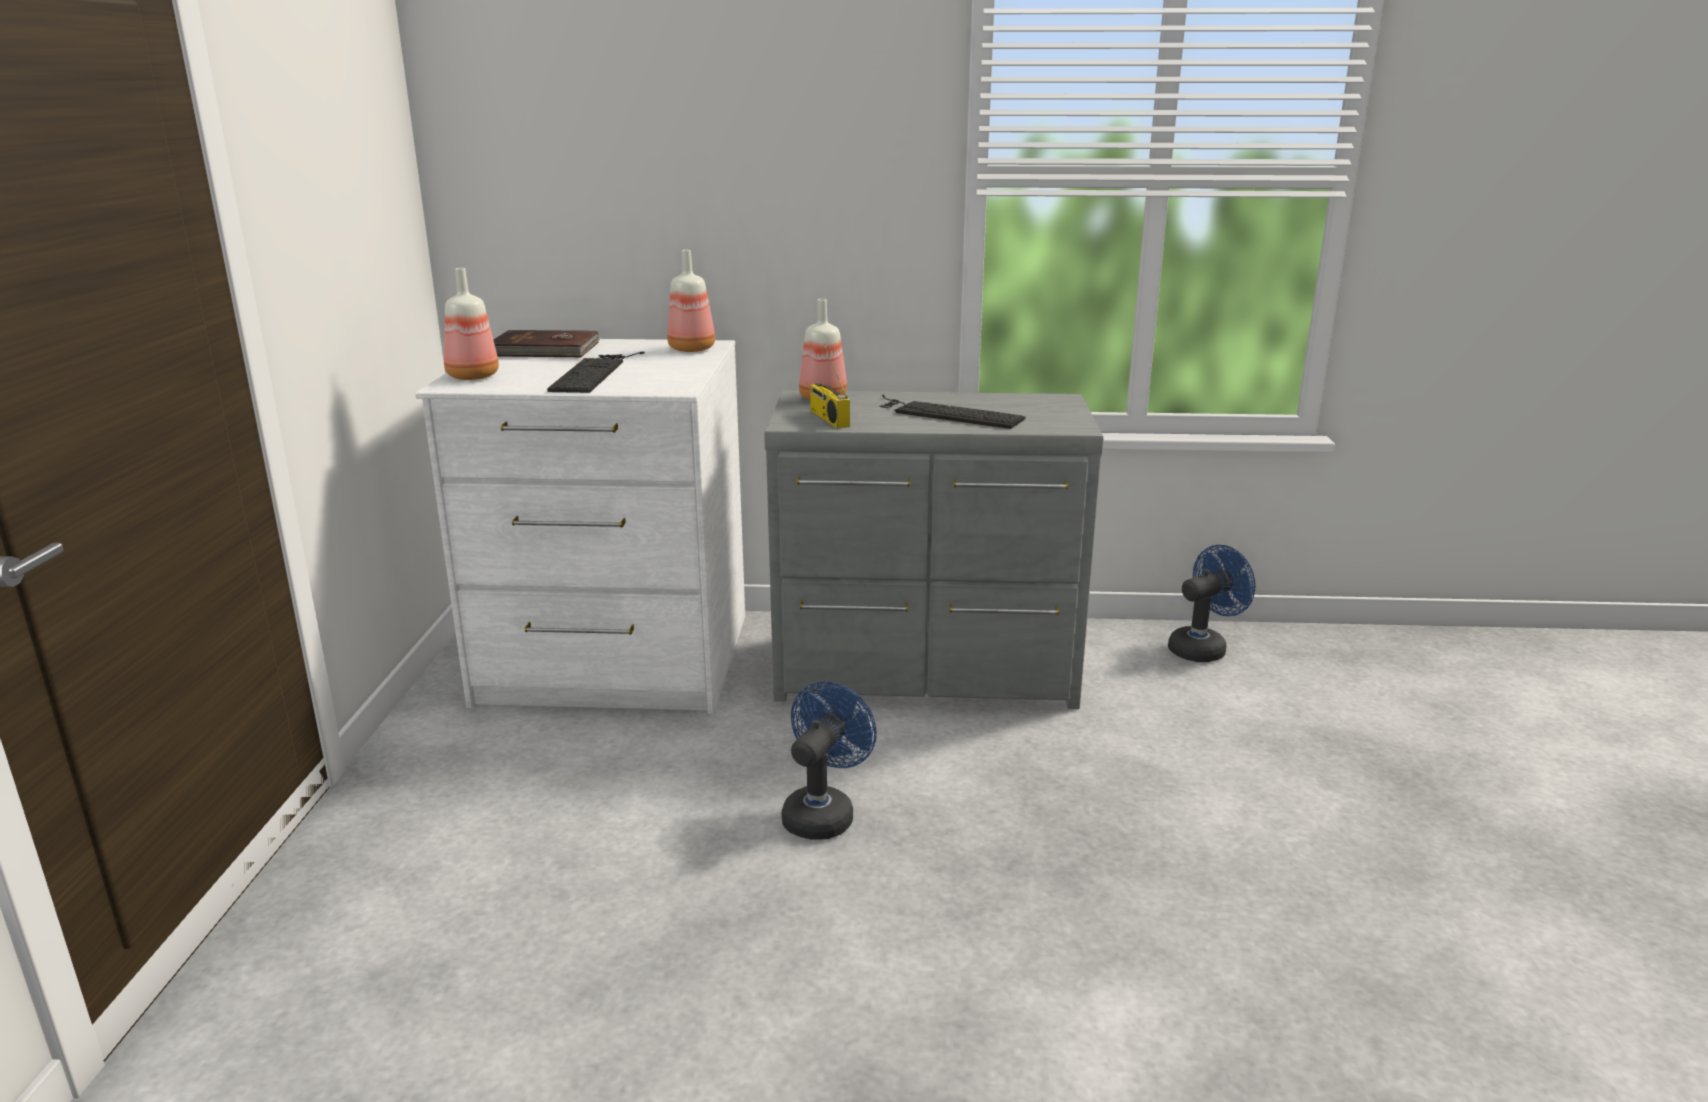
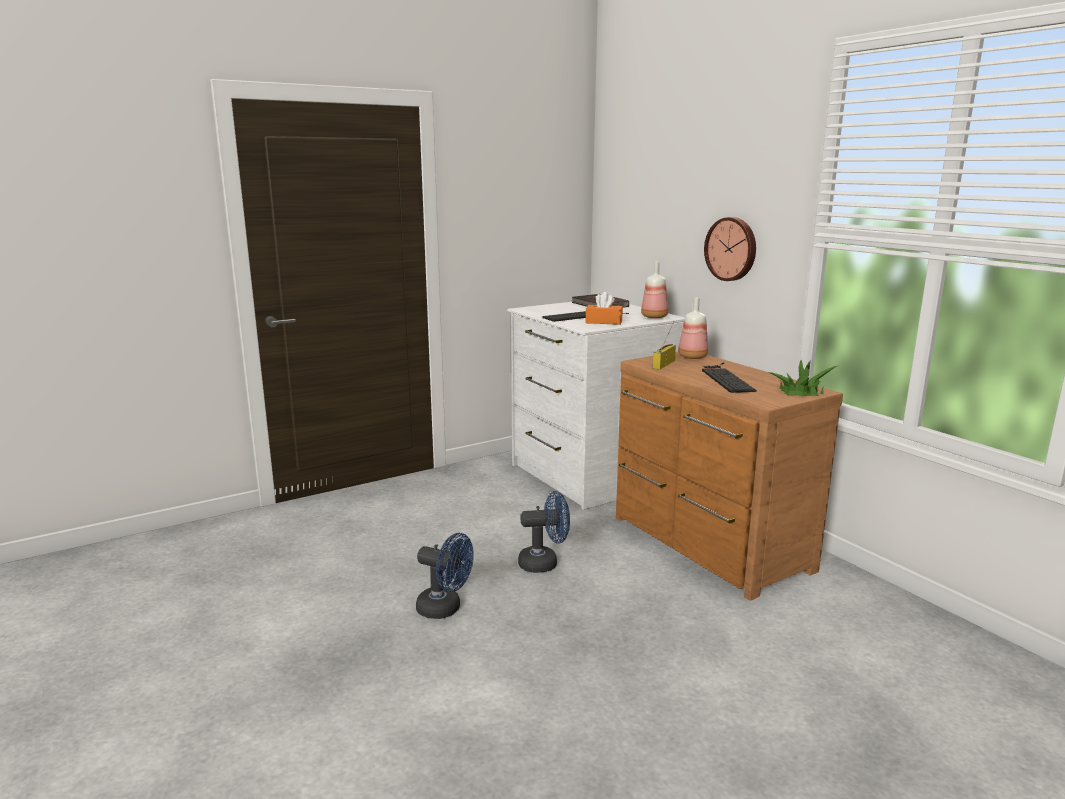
camera: 55 degrees right, 5 degrees down
(471, 377) = (540, 308): bottle -> none
(660, 374) = (603, 322): none -> orange tissue box
(806, 213) = (732, 249): none -> wall clock
(927, 674) = (707, 545): grey dresser -> brown dresser
(1052, 404) = (801, 391): none -> potted plant
(1203, 648) = (910, 623): blue fan -> blue fan (445, 609)

